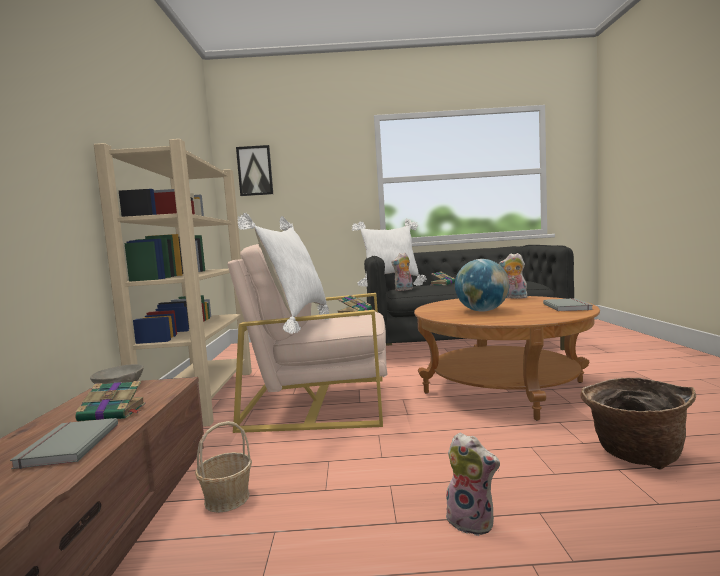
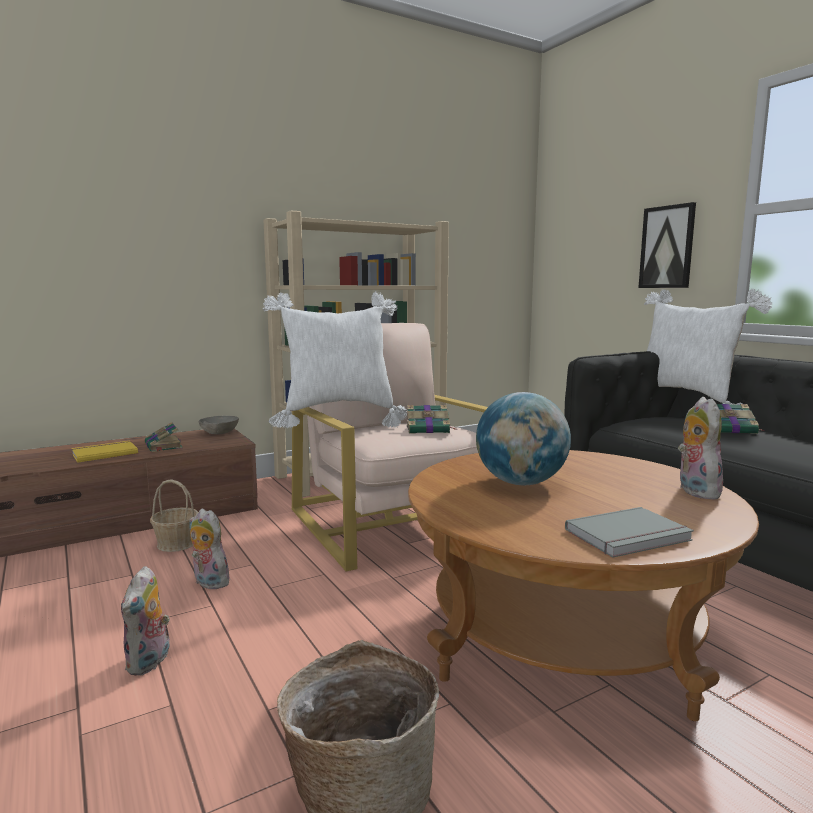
camera: 60 degrees right, 5 degrees up
(66, 446) = (104, 453): grey book -> yellow book
(255, 171) = (575, 204): picture -> picture (667, 247)
(404, 290) = (638, 421): plush toy -> plush toy (208, 582)

